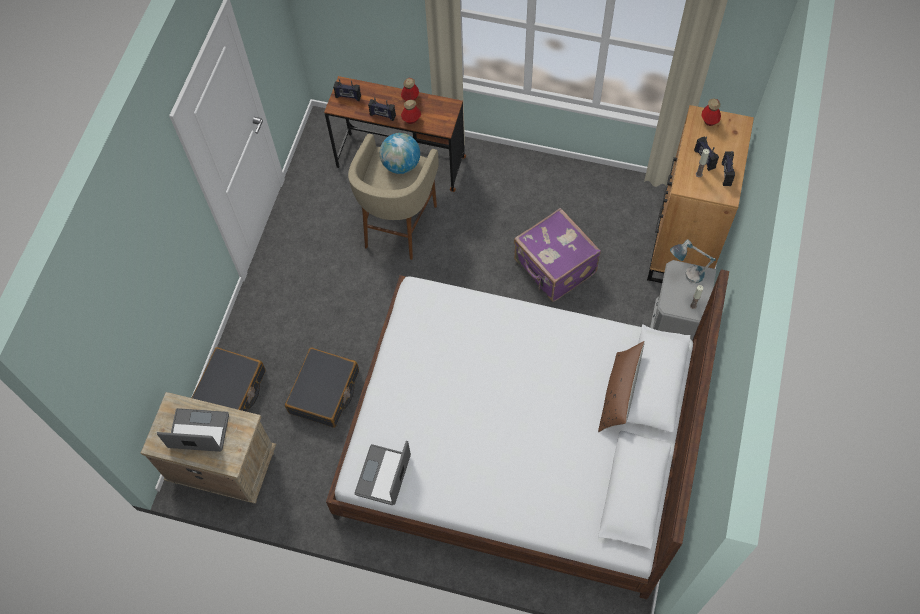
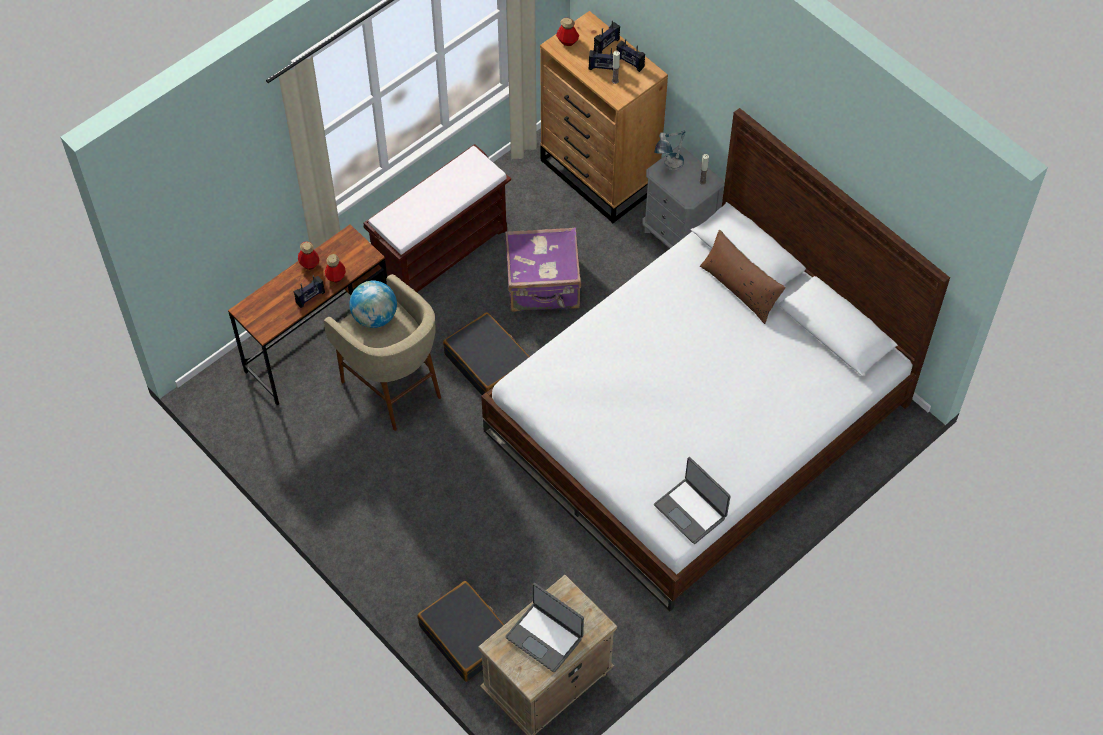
camera: 60 degrees left, 5 degrees down
(198, 432) = (545, 637): laptop -> laptop turned 90 degrees counterclockwise
(324, 392) = (530, 551): black suitcase -> black suitcase (488, 363)
(348, 97) = (262, 315): radio -> radio (607, 45)
(534, 186) = (442, 251): none -> brown bench

